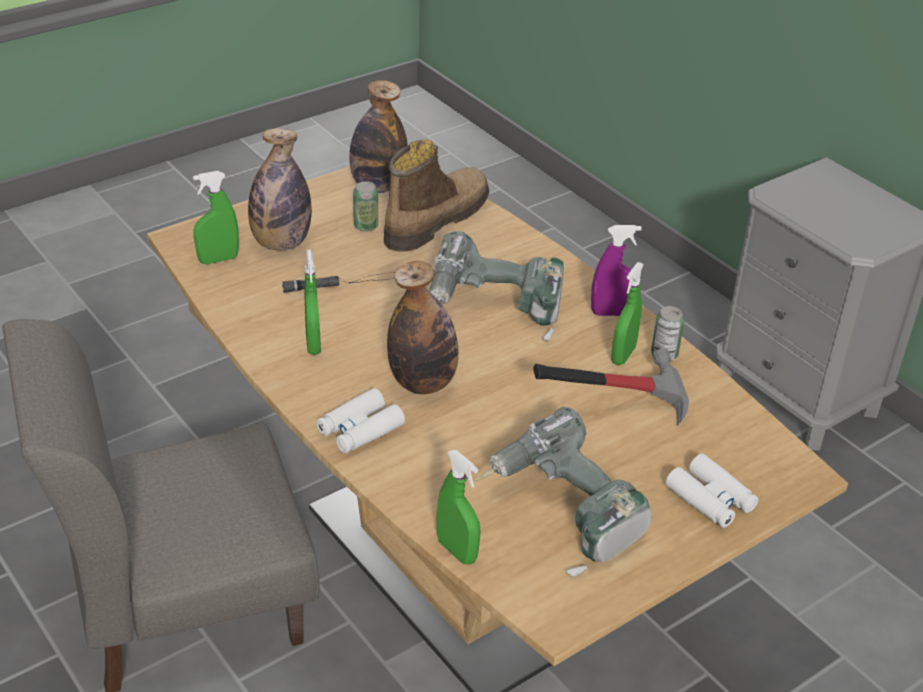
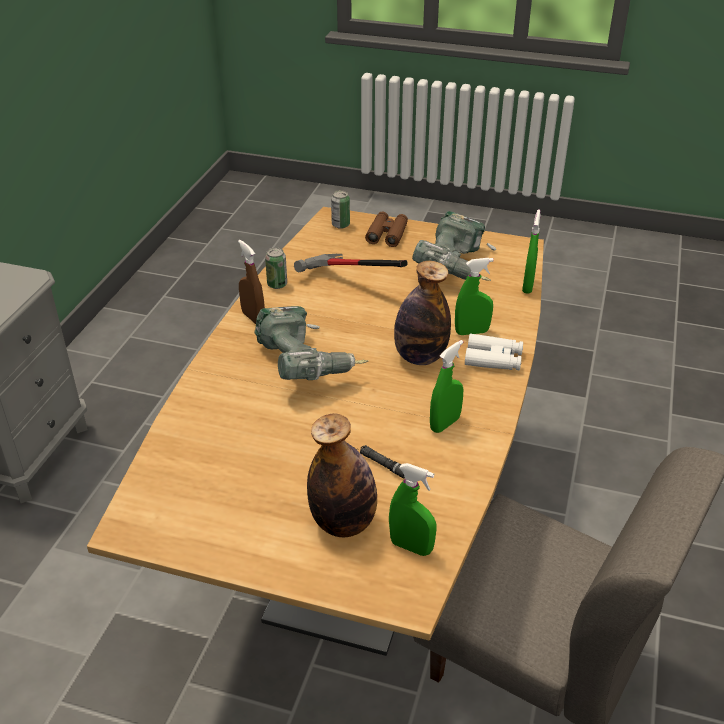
camera: 125 degrees left, 0 degrees up
(366, 226) = (262, 486): can -> can (340, 225)
(378, 186) = (183, 519): bottle -> none
(434, 220) = (211, 451): boot -> none
(611, 313) = (253, 317): purple spray bottle -> brown spray bottle
(623, 355) = (296, 297): green spray bottle -> green spray bottle (472, 332)
(710, 499) = (387, 234): white binoculars -> brown binoculars

